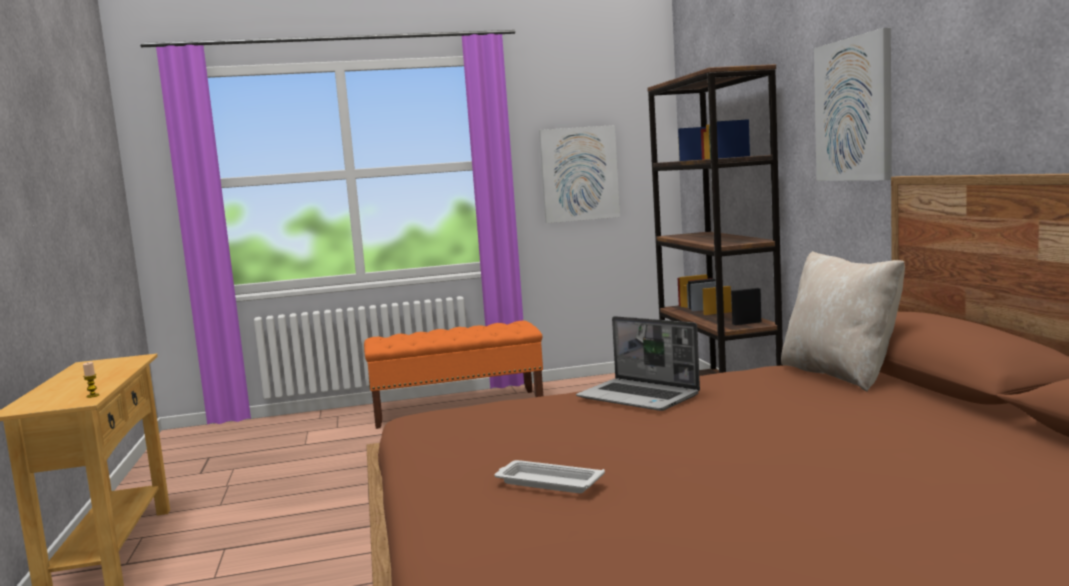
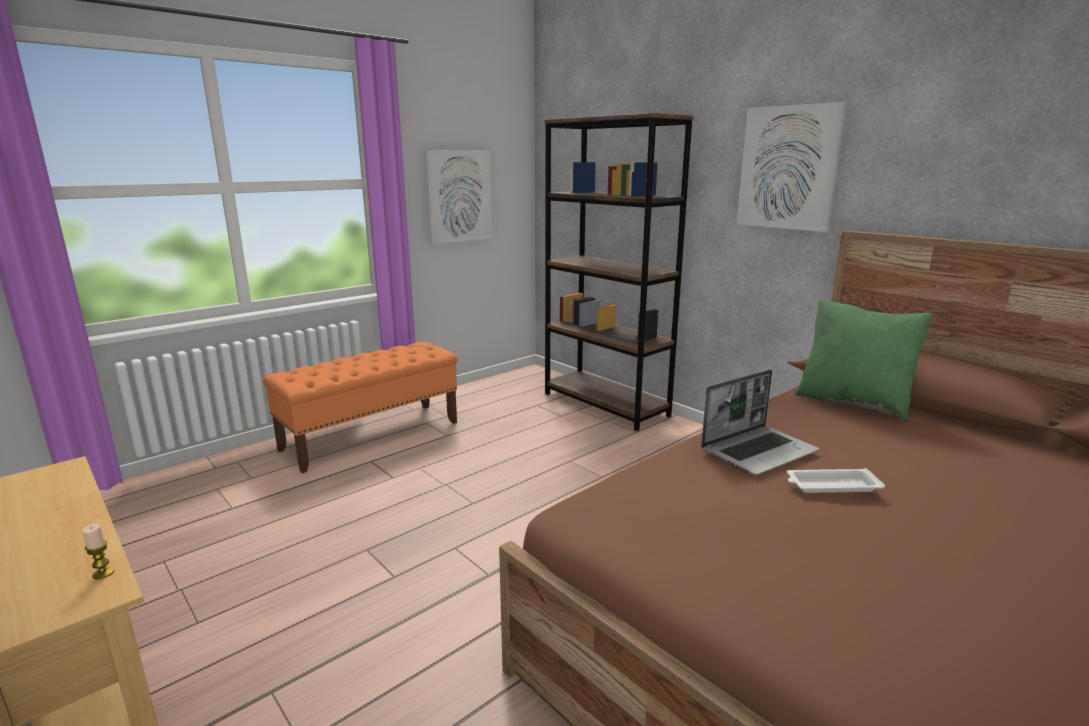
camera: 30 degrees left, 10 degrees up
(547, 482) = (889, 597): white tray -> white tray (831, 486)
(639, 397) = (759, 451): laptop -> laptop turned 45 degrees counterclockwise
(840, 374) = (853, 402): beige pillow -> green pillow

